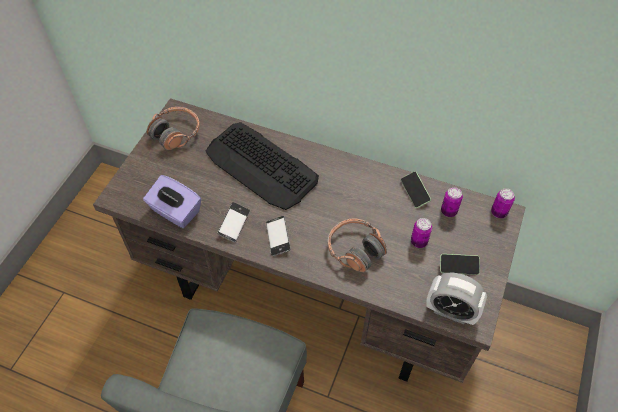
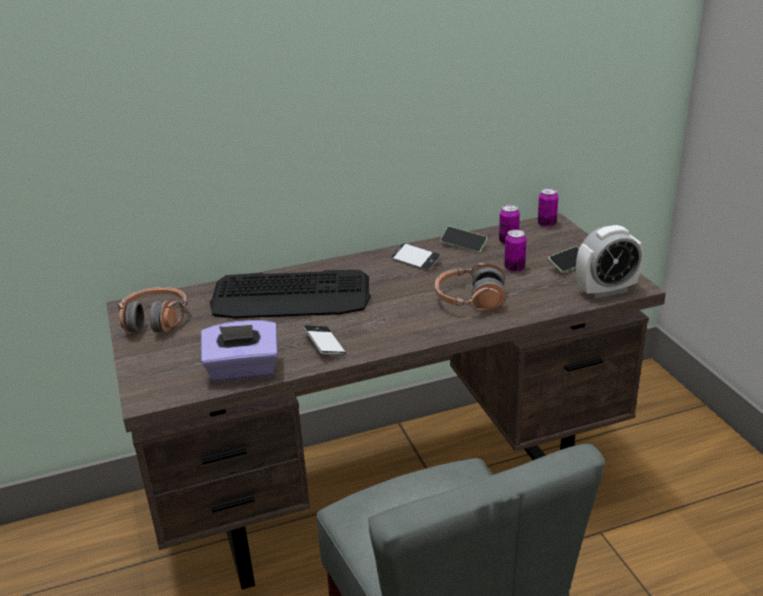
camera: 40 degrees left, 25 degrees down
(278, 238) = (385, 330): phone -> phone (415, 261)

